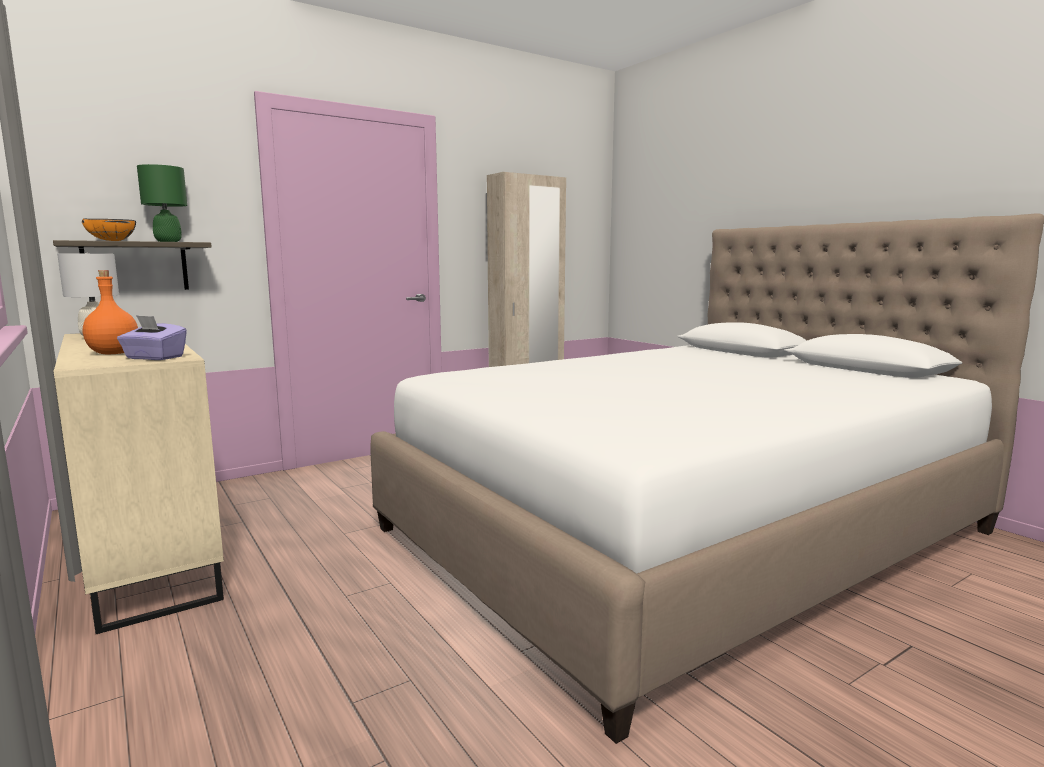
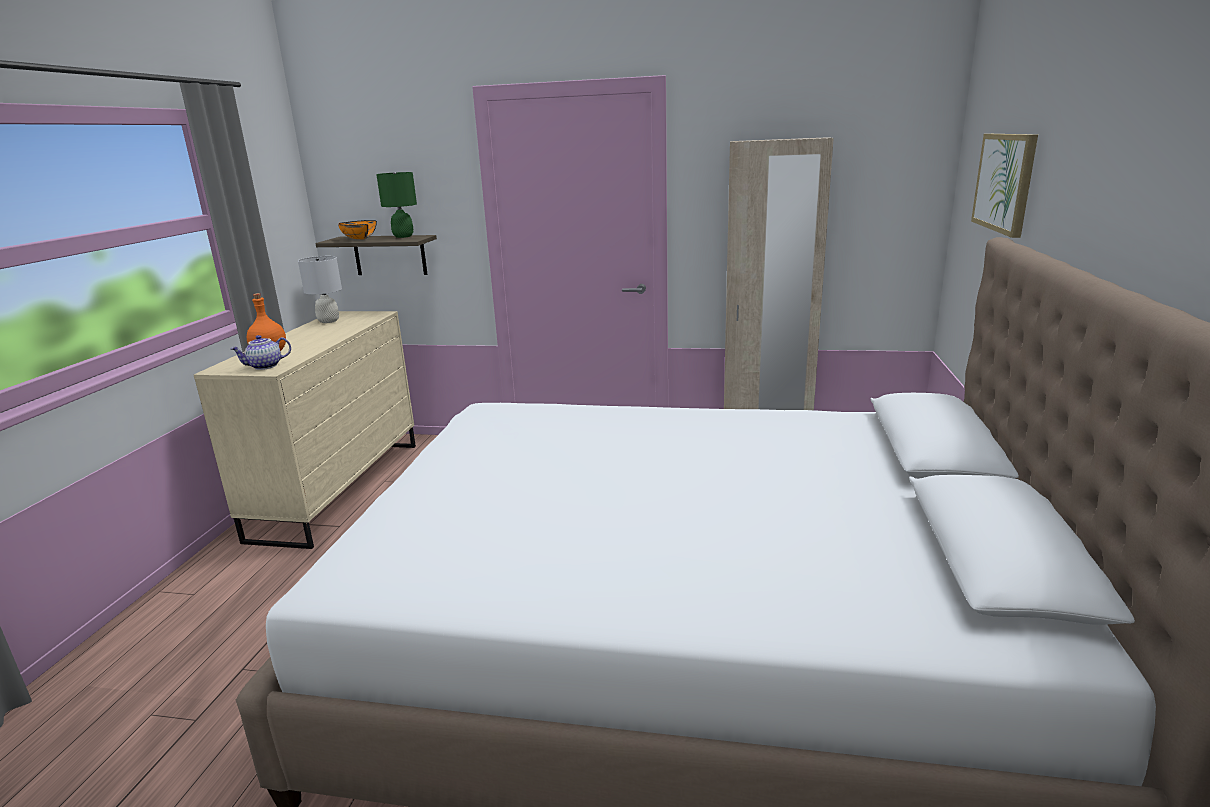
camera: 45 degrees right, 10 degrees up
(154, 358) = (265, 366): purple tissue box -> teapot
(684, 206) = (1005, 182): none -> picture

